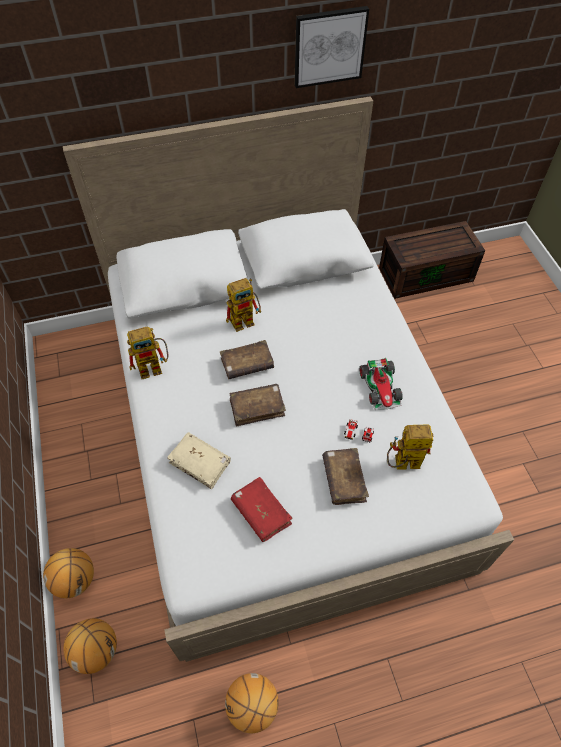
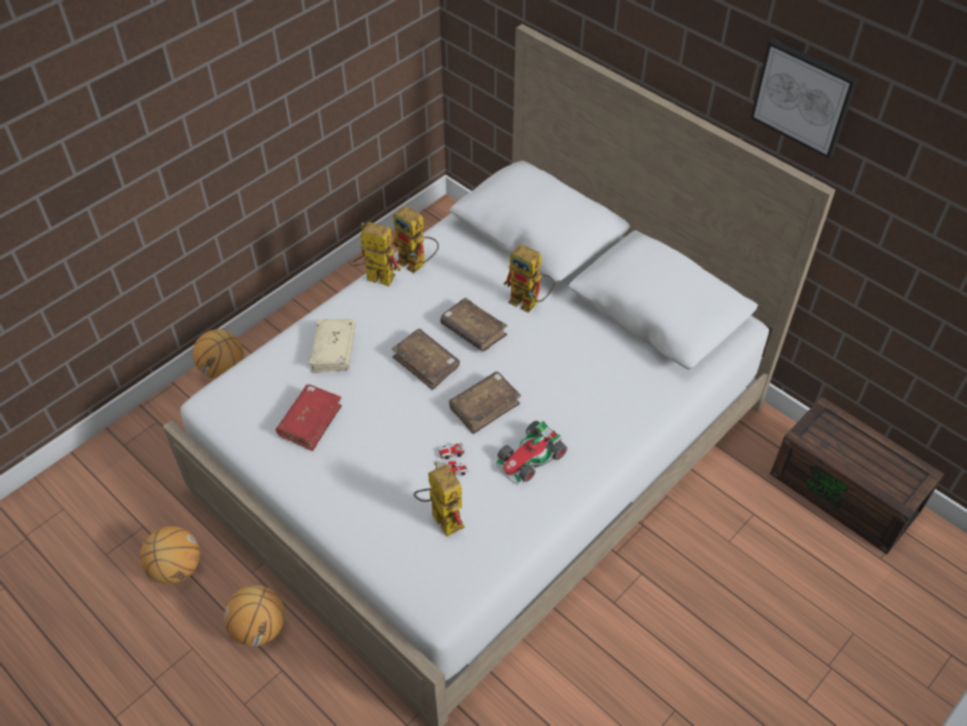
camera: 60 degrees right, 5 degrees down
(96, 650) = (168, 421): basketball -> basketball (259, 628)
(145, 401) = (374, 278): none -> toy robot
(344, 479) = (389, 473): brown book -> brown book (484, 407)

